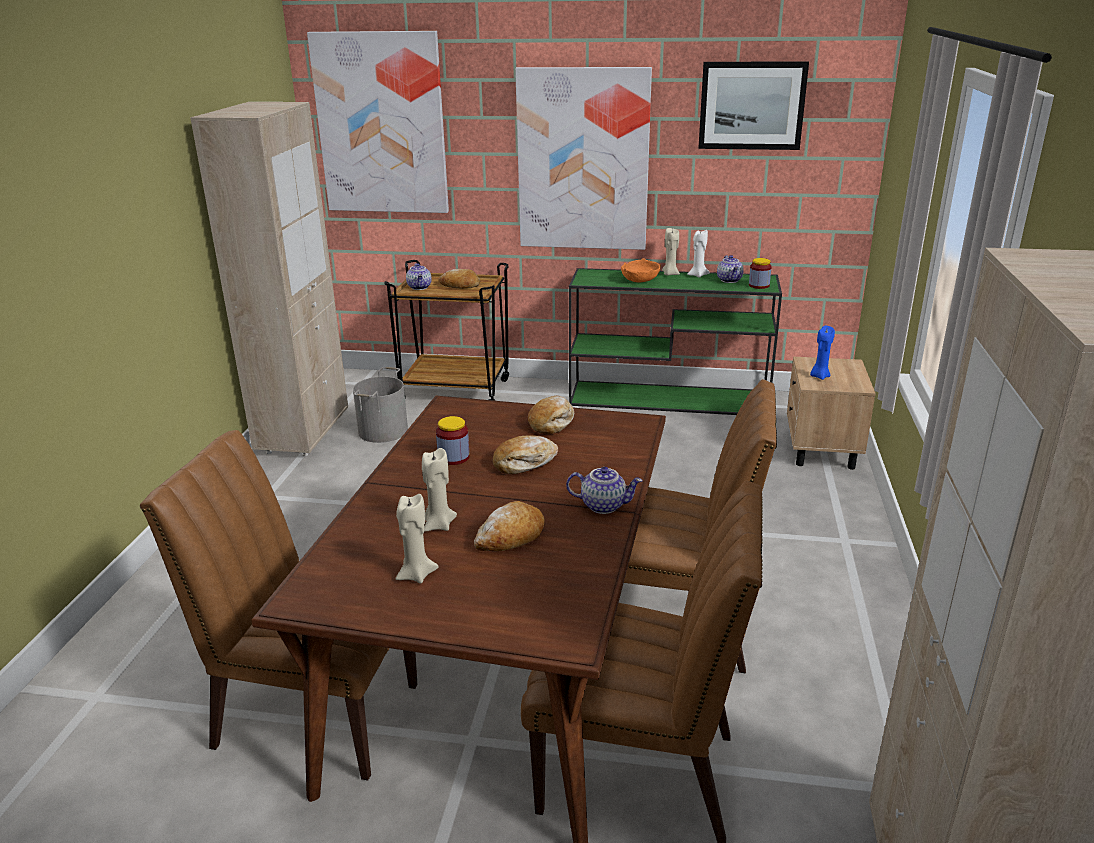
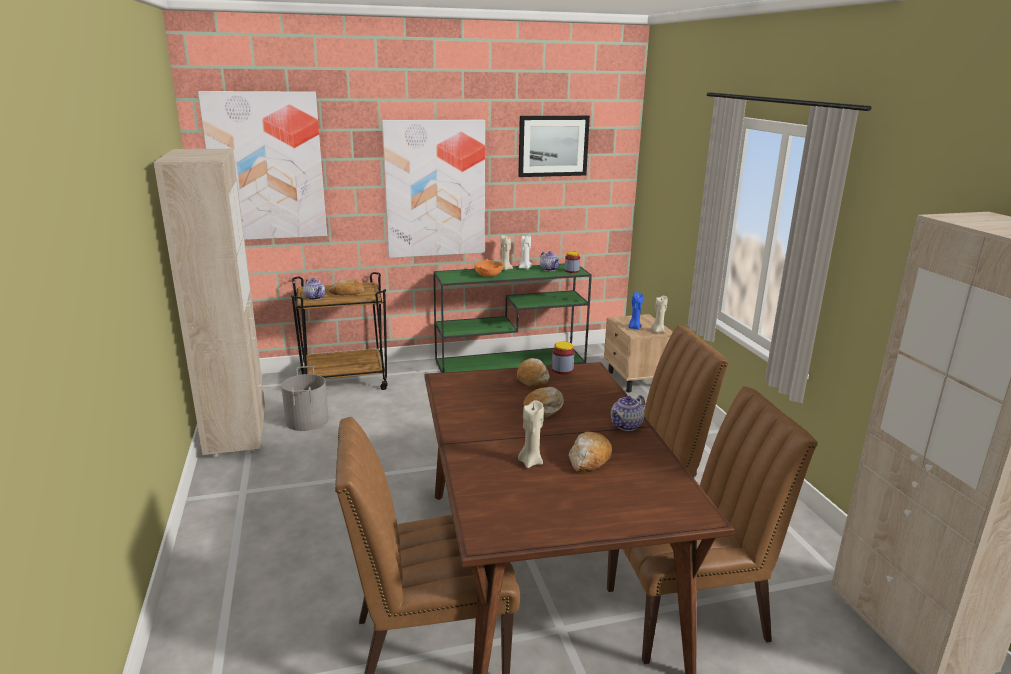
camera: 25 degrees left, 5 degrees down
(416, 575) = (553, 499): beige candle -> beige candle (658, 331)
(453, 457) = (489, 414): jar -> jar (562, 370)
(604, 505) = (626, 426): teapot -> teapot turned 150 degrees clockwise

